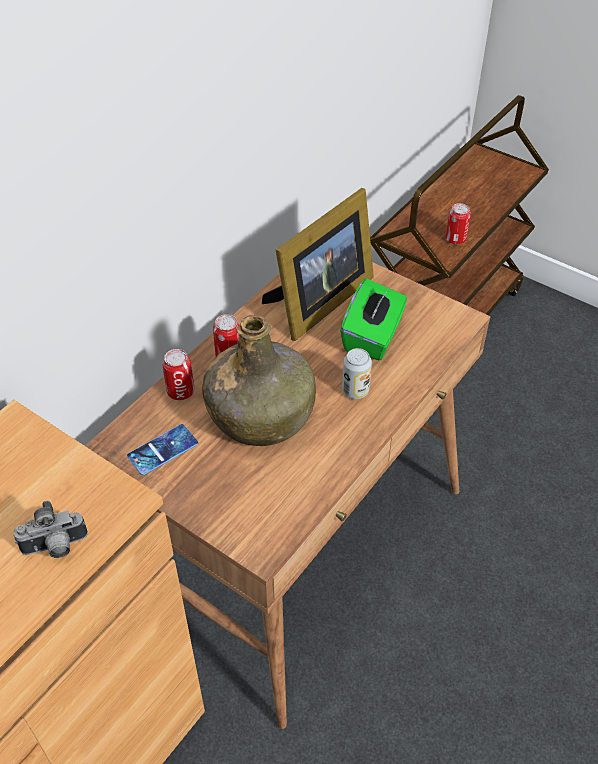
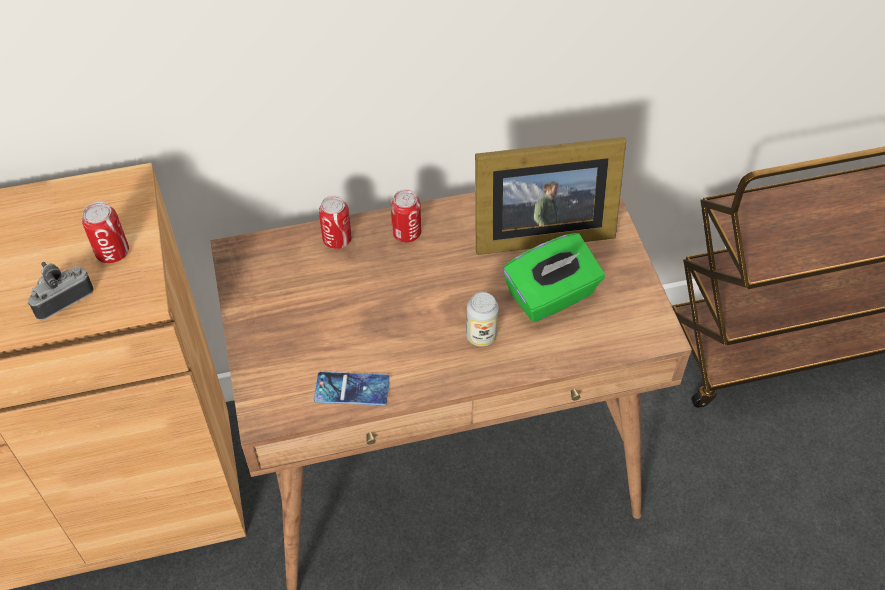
camera: 40 degrees right, 5 degrees up
(55, 548) = (62, 299): camera -> camera turned 120 degrees clockwise
(163, 450) = (274, 280): phone -> phone (352, 389)
(261, 415) = (379, 303): green bottle -> none
(455, 239) = (795, 252): can -> can (112, 252)

